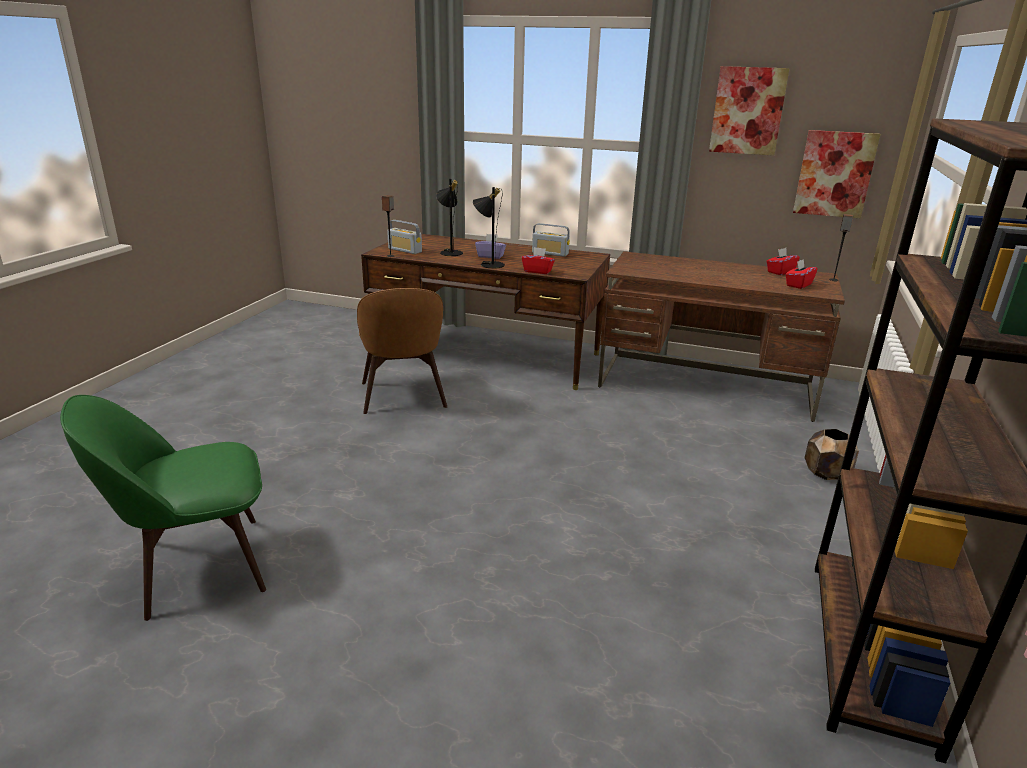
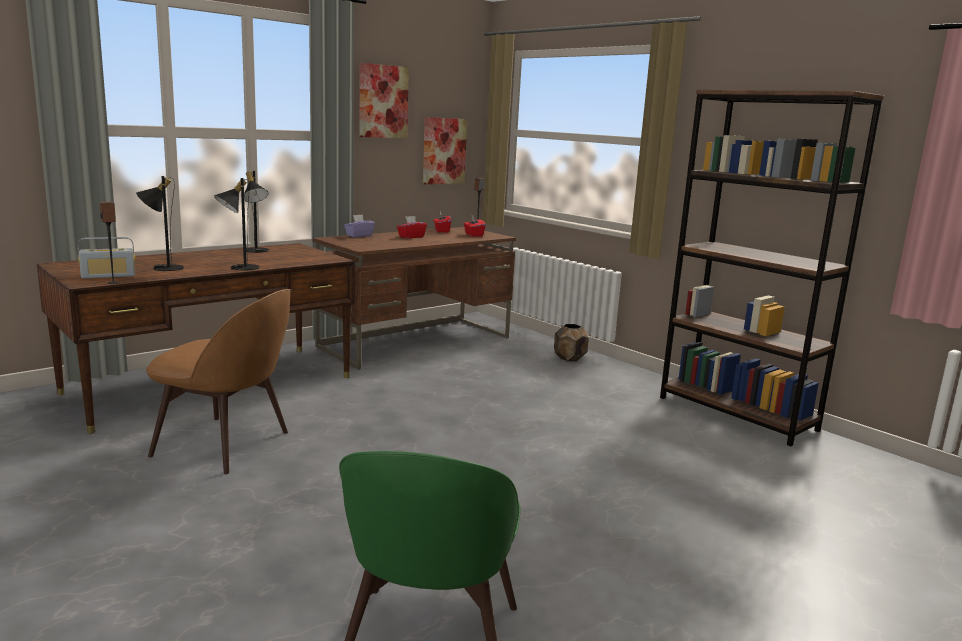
camera: 60 degrees left, 10 degrees down
(490, 256) = (216, 262): purple tissue box -> purple tissue box (359, 236)
(538, 271) = (298, 263): red tissue box -> red tissue box (411, 237)
(550, 253) = (256, 251): radio -> black table lamp

